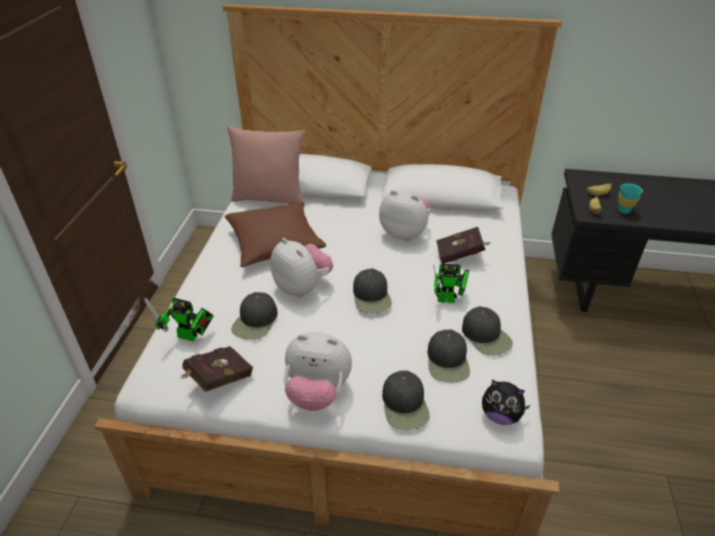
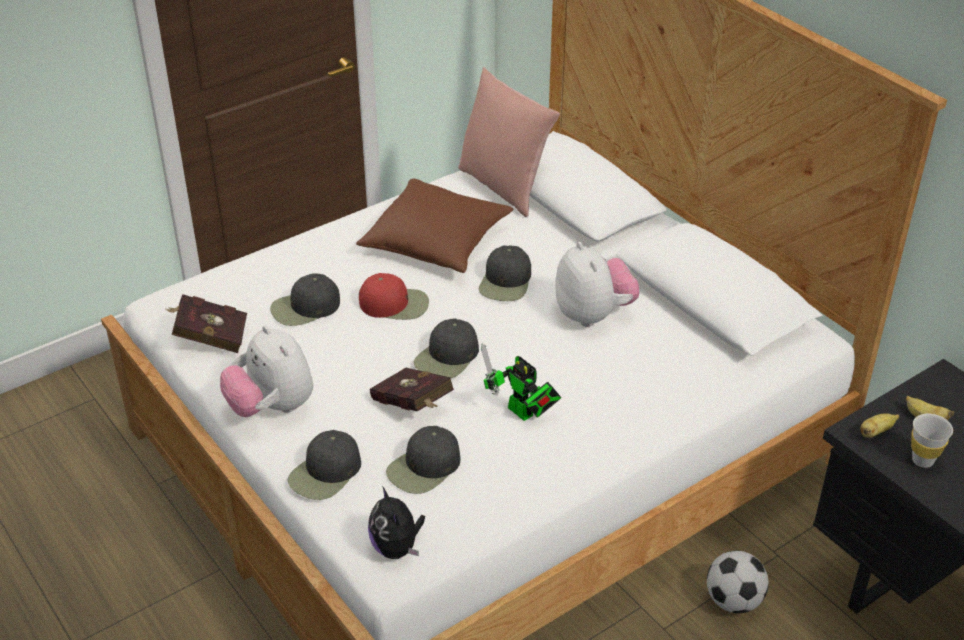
camera: 45 degrees right, 0 degrees up
(190, 337) = (236, 286): toy robot -> none
(302, 287) = (395, 304): plush toy -> red cap
(461, 256) = (616, 379): red book -> red book (413, 406)
(486, 336) = (501, 474): black cap -> black cap (506, 282)
(545, 341) = (734, 601): none -> football
(624, 210) = (922, 460): turquoise cup -> white cup

